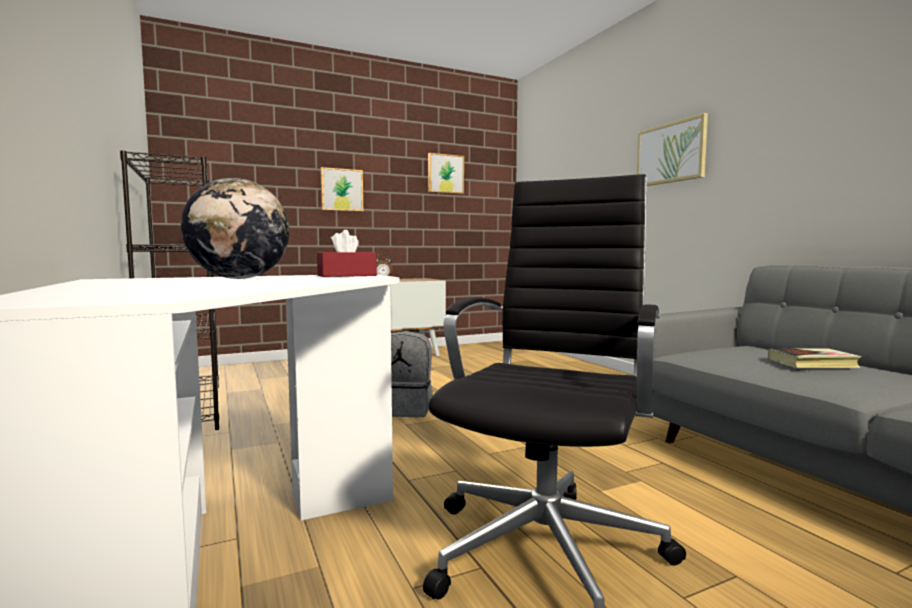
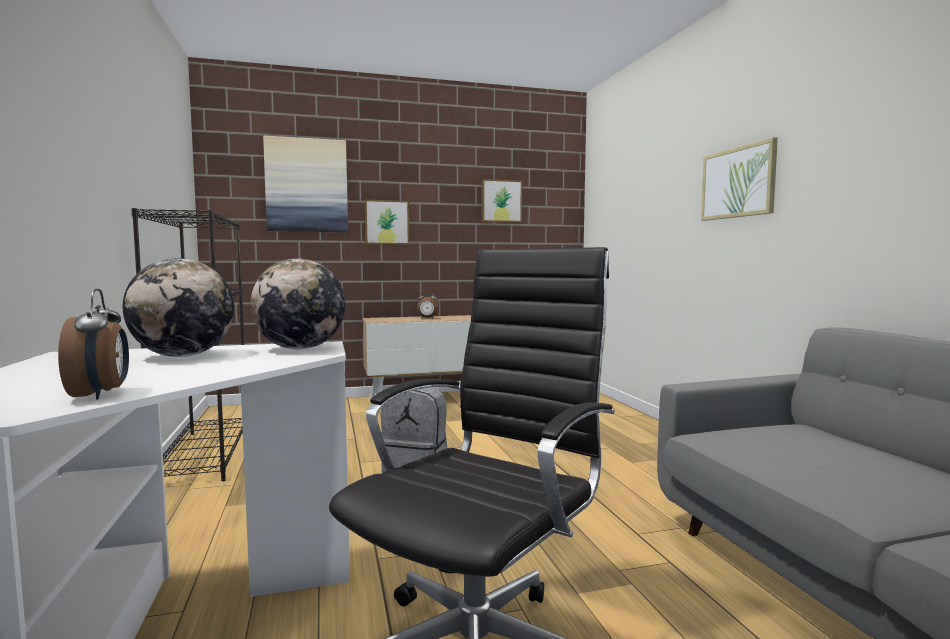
camera: 10 degrees right, 0 degrees up
(222, 290) = (100, 395): none -> alarm clock
(264, 151) = (307, 185): none -> picture
(347, 275) = (300, 348): red tissue box -> globe
(812, 363) = (849, 462): book -> none

